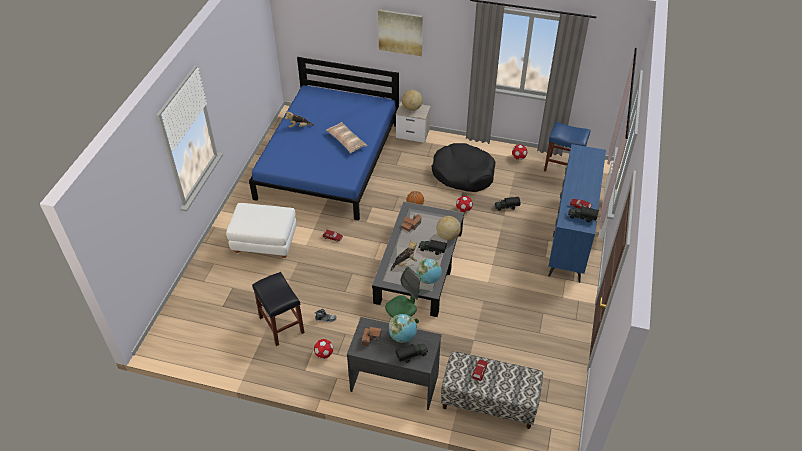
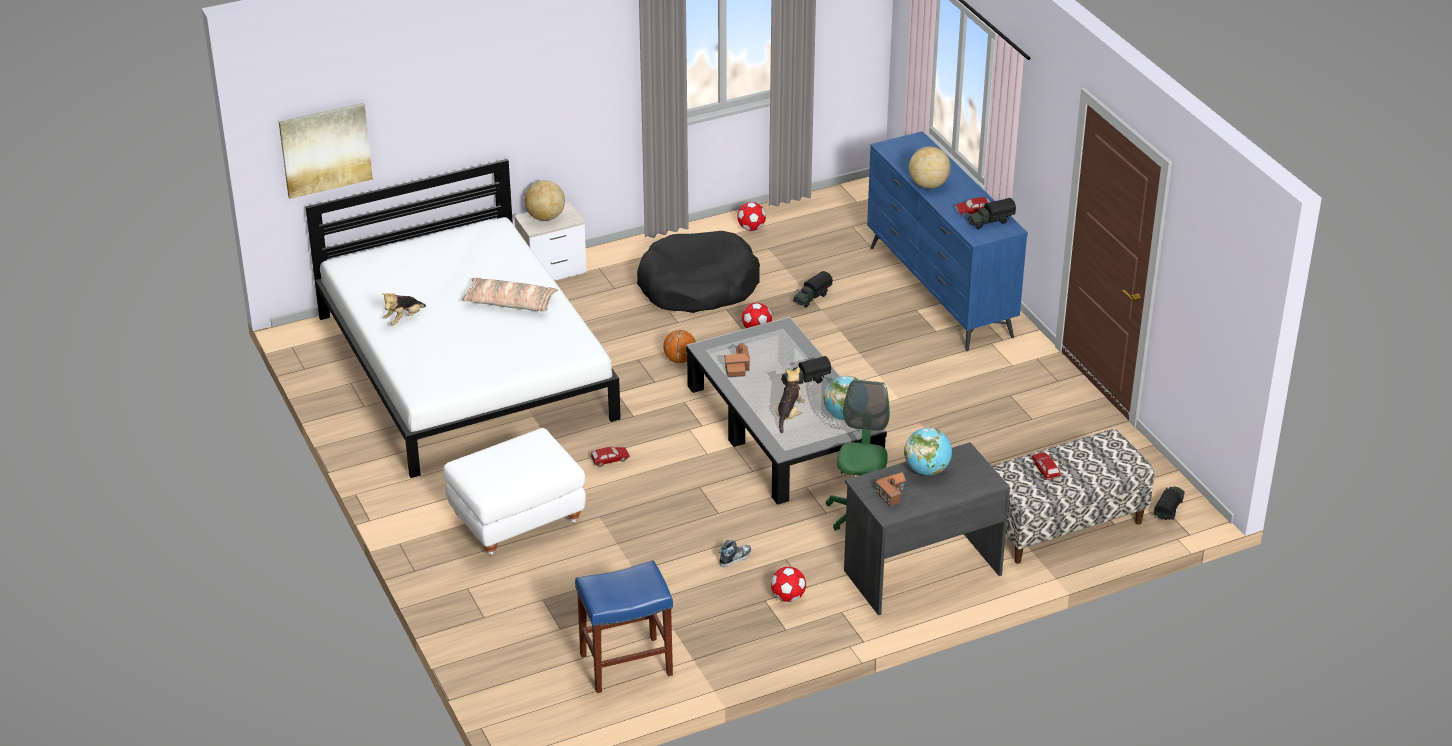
camera: 40 degrees left, 10 degrees down
(282, 325) = (683, 600): black stool -> none
(330, 160) = (466, 366): blue bed -> white bed
(400, 32) = (503, 79): picture -> picture (325, 149)
(412, 355) = (964, 482): toy truck -> toy truck (1169, 509)
(448, 236) = (805, 354): globe -> globe (928, 185)
(562, 167) = (826, 211): blue stool -> blue stool (625, 665)

